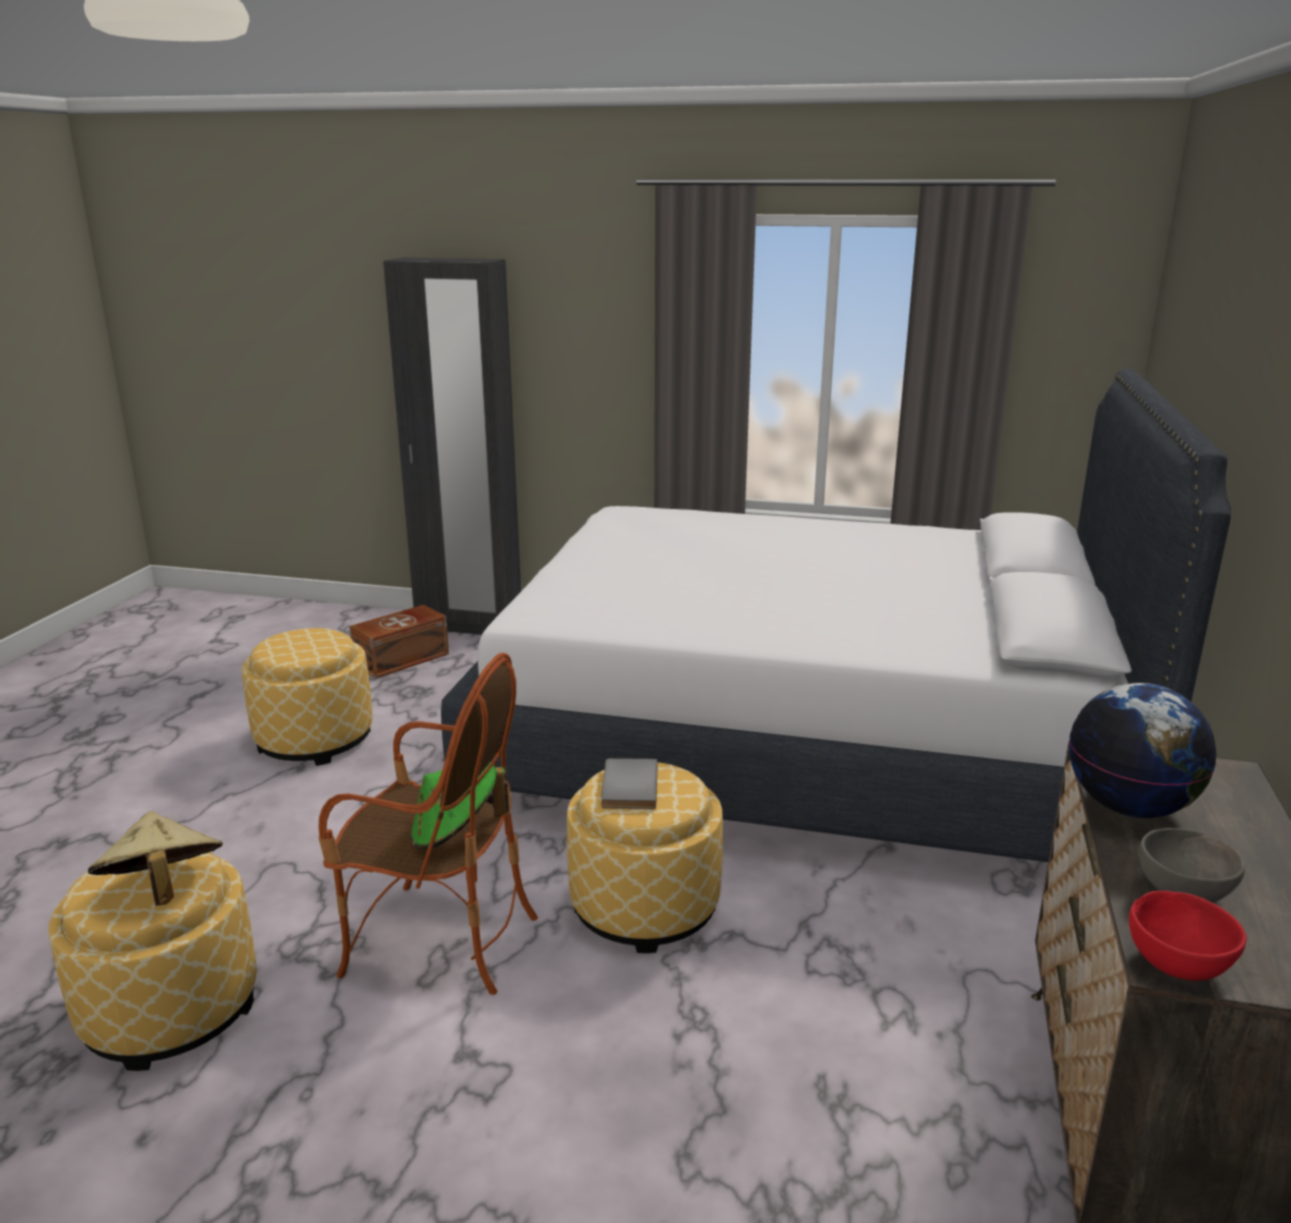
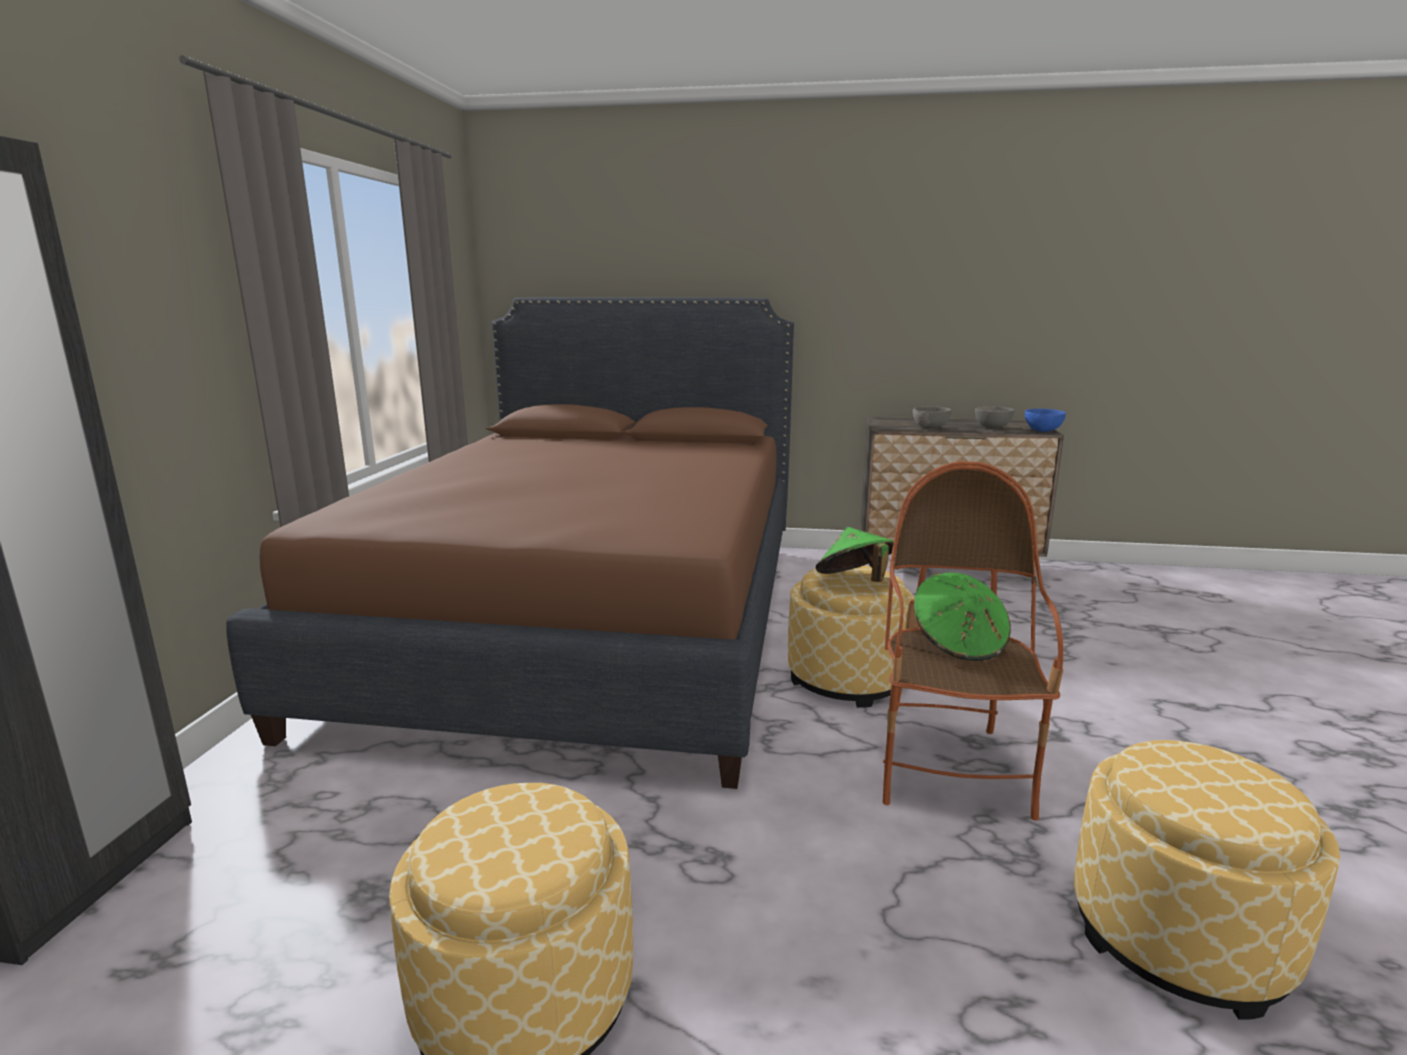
camera: 95 degrees left, 5 degrees down
(162, 890) = (1210, 761): beige hat -> none
(403, 659) = (198, 948): brown storage box -> none
(627, 787) = (855, 582): grey book -> green hat
(802, 744) = (591, 621): white bed -> brown bed
(1130, 807) = (929, 428): globe -> grey bowl
(1177, 964) = (1042, 431): red bowl -> blue bowl

